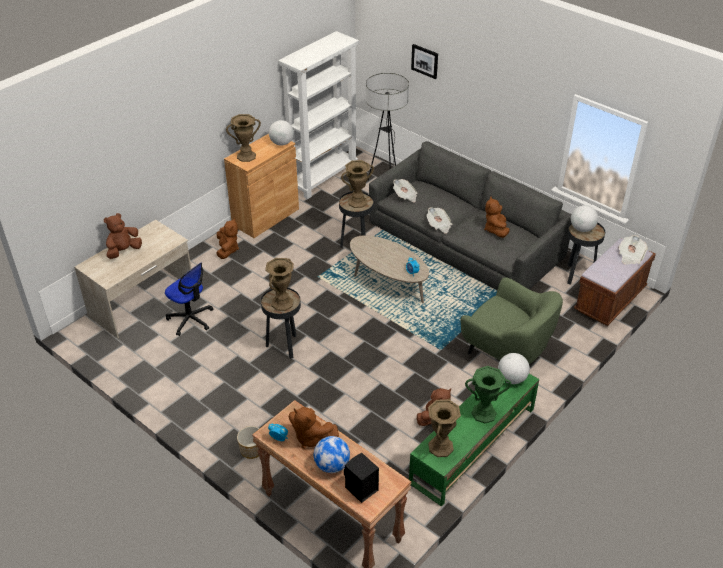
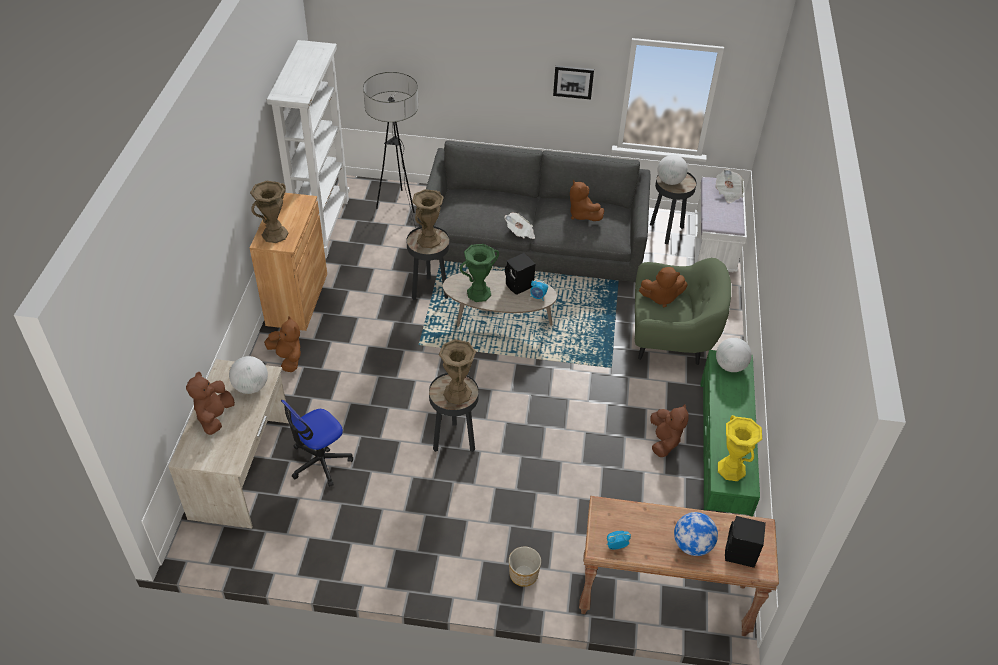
camera: 35 degrees left, 5 degrees up
(190, 319) = (320, 461): office chair -> office chair turned 135 degrees clockwise
(281, 143) = (302, 202): globe -> globe (251, 387)
(311, 438) = (645, 527): brown plush toy -> brown plush toy (661, 297)
(405, 196) = (460, 213): newspaper -> none
(405, 260) = (519, 286): none -> black speaker
(425, 61) = (421, 46): picture -> picture (573, 81)
(441, 447) = (731, 469): brown vase -> yellow vase
(484, 413) = (737, 414): green vase -> green vase (479, 293)
(610, 300) = (714, 245): brown bench -> white bench

